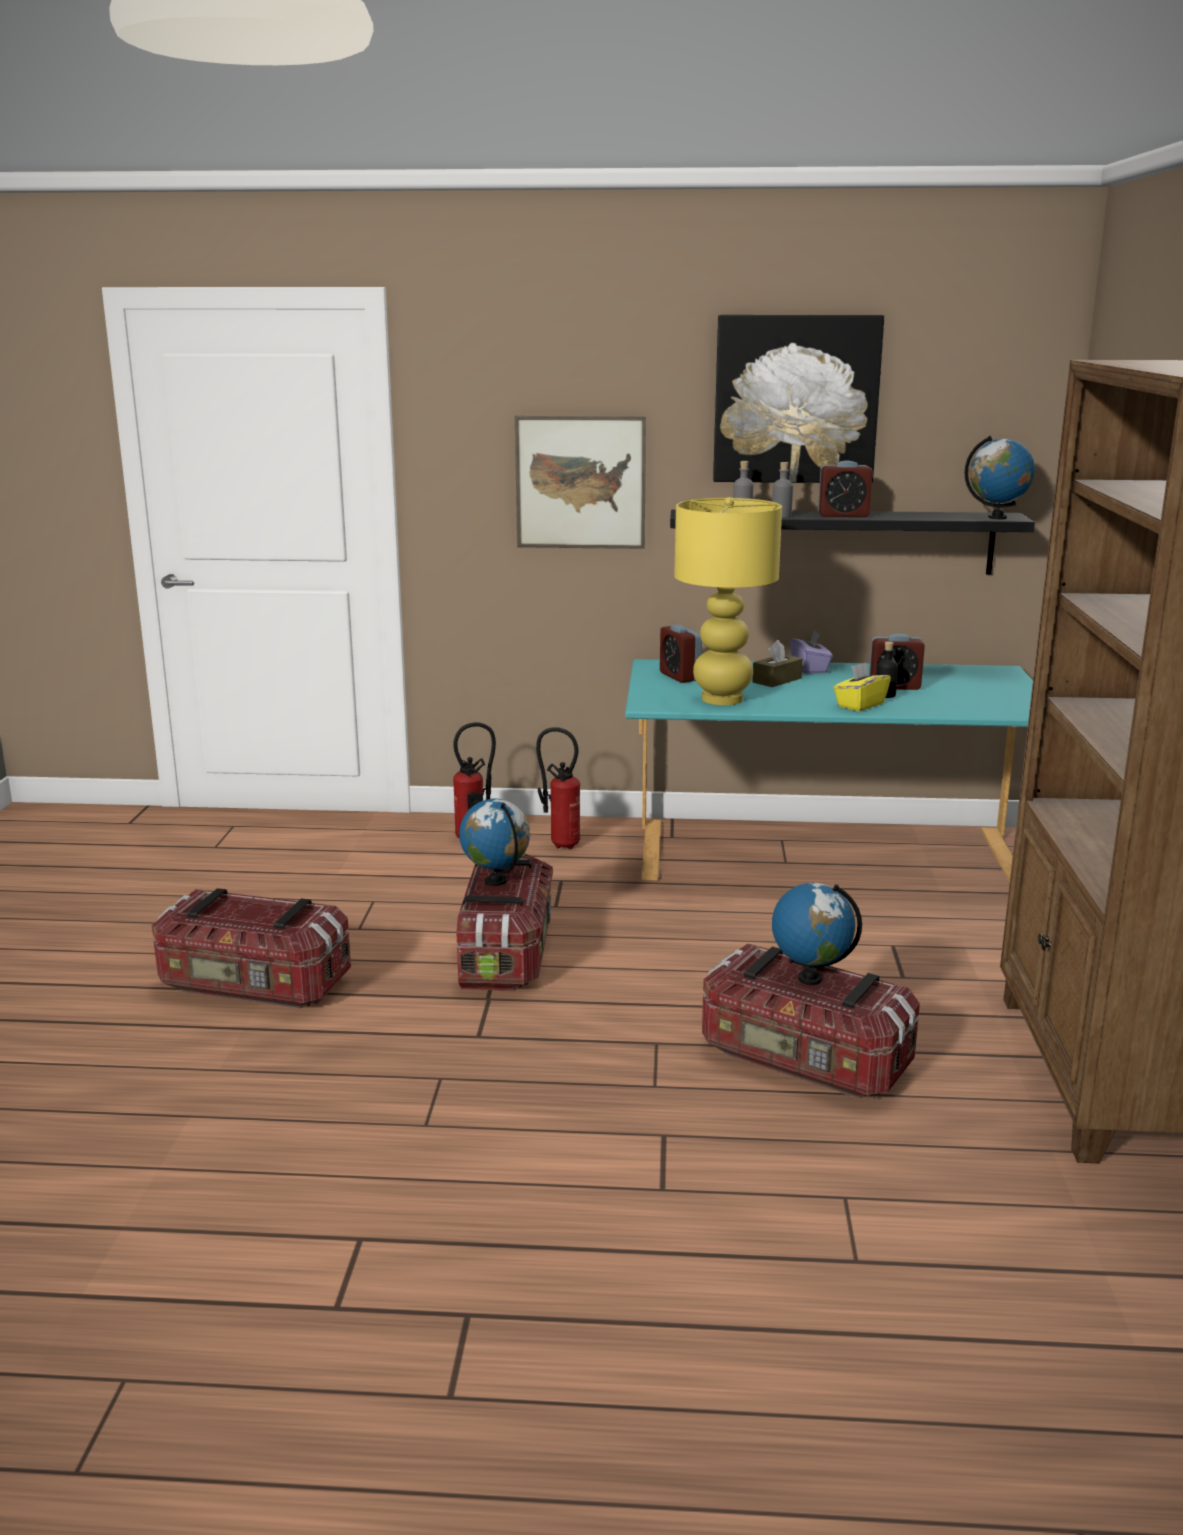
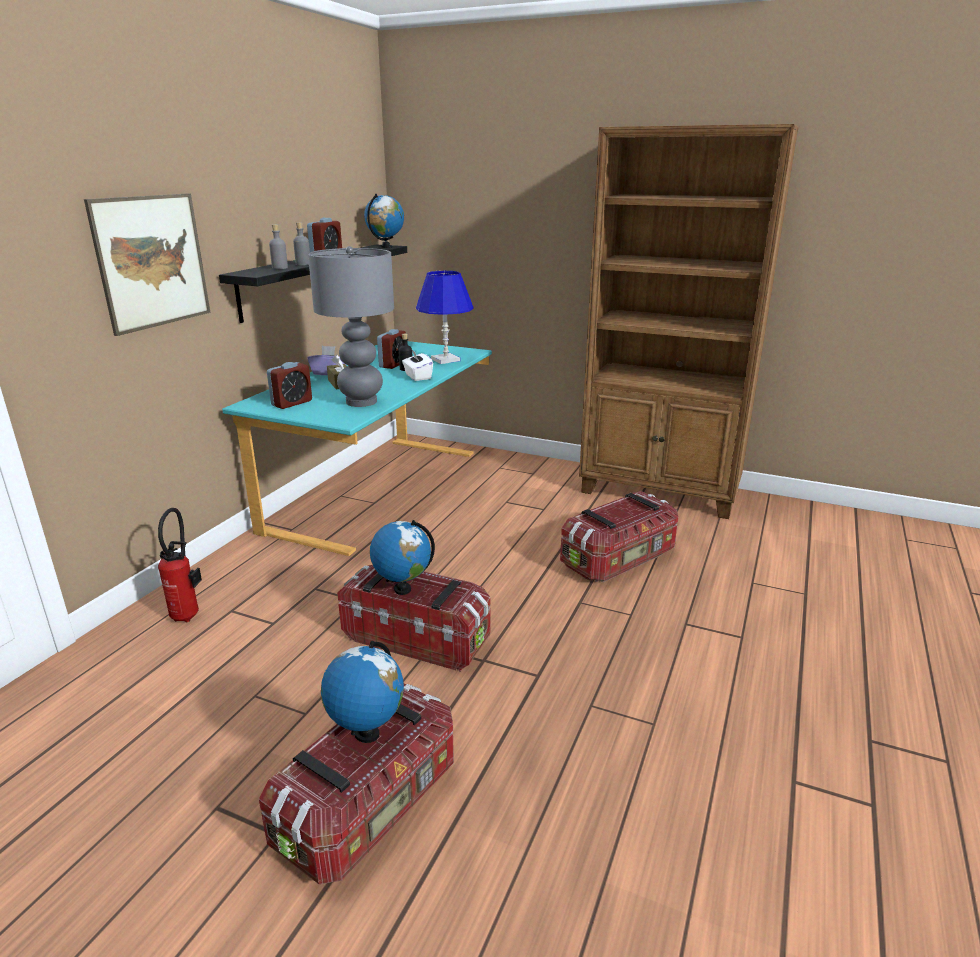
camera: 70 degrees left, 5 degrees up
(561, 844) = (250, 575): fire extinguisher -> none
(680, 676) = (292, 403): alarm clock -> alarm clock turned 45 degrees counterclockwise
(721, 699) = (361, 402): yellow table lamp -> grey table lamp
(796, 399) = (273, 174): picture -> none
(810, 978) = (616, 512): globe -> globe (366, 733)
(860, 705) = (417, 376): yellow tissue box -> white tissue box
(964, 705) = (445, 360): none -> blue table lamp

